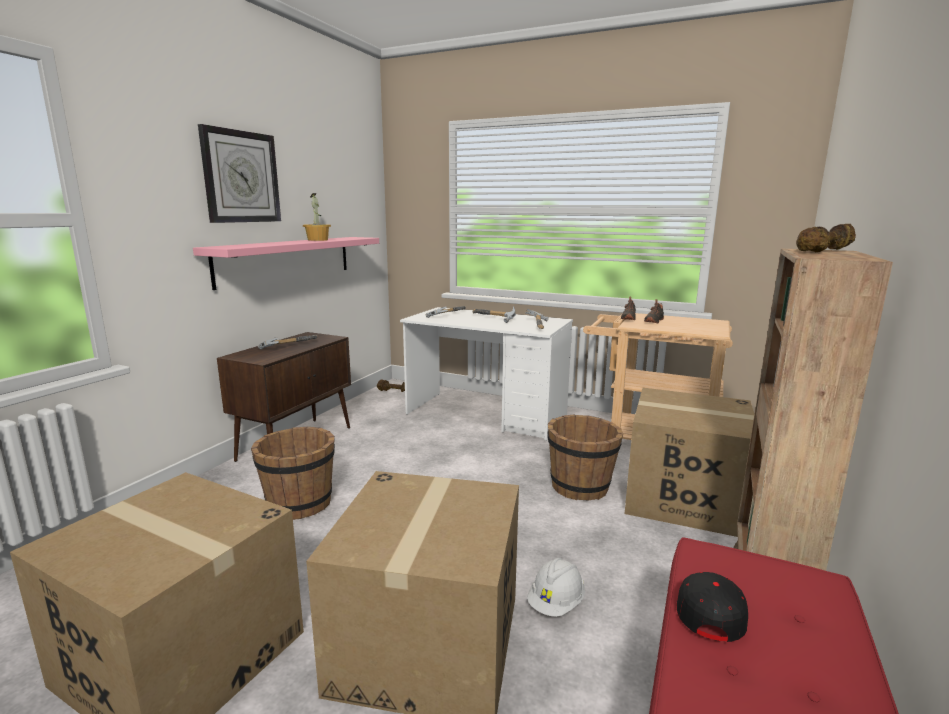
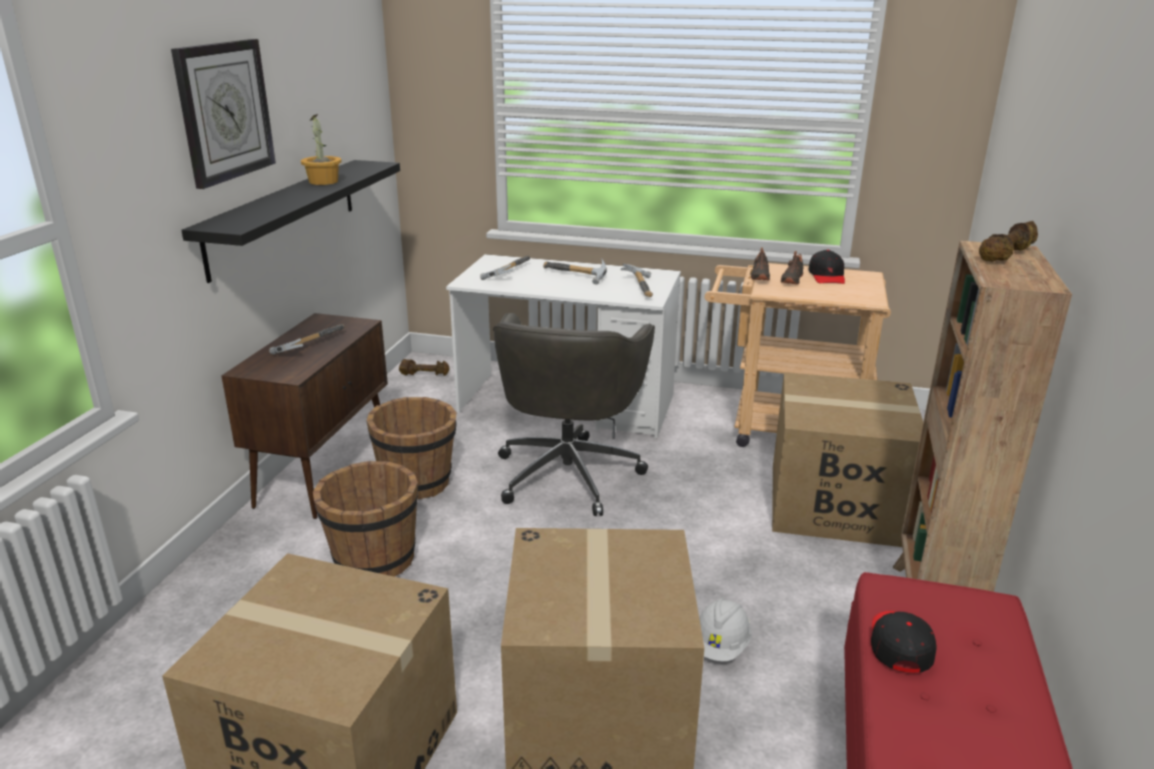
camera: 10 degrees left, 10 degrees up
(287, 260) = (284, 216): pink shelf -> black shelf
(471, 458) = (569, 472): none -> grey office chair
(580, 487) = (714, 501): brown bucket -> brown bucket (417, 482)
(682, 320) = (827, 276): none -> black cap

